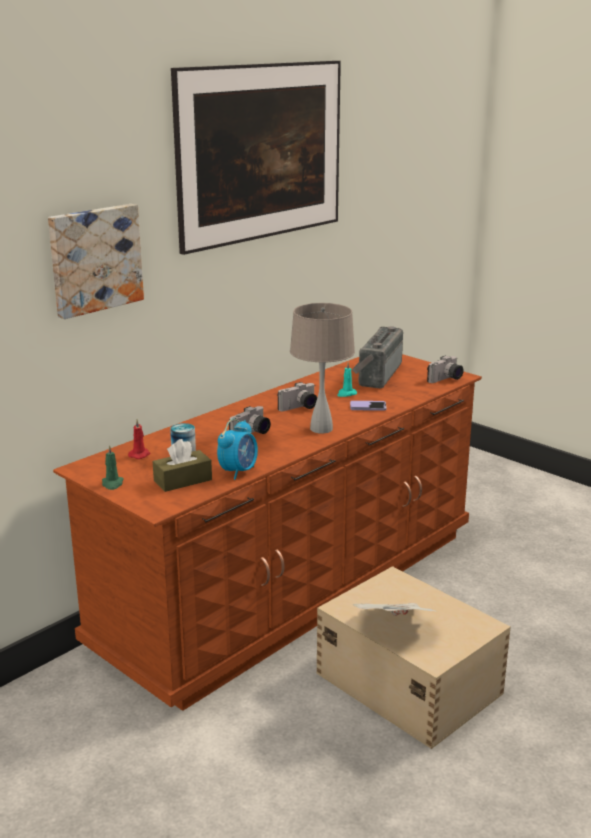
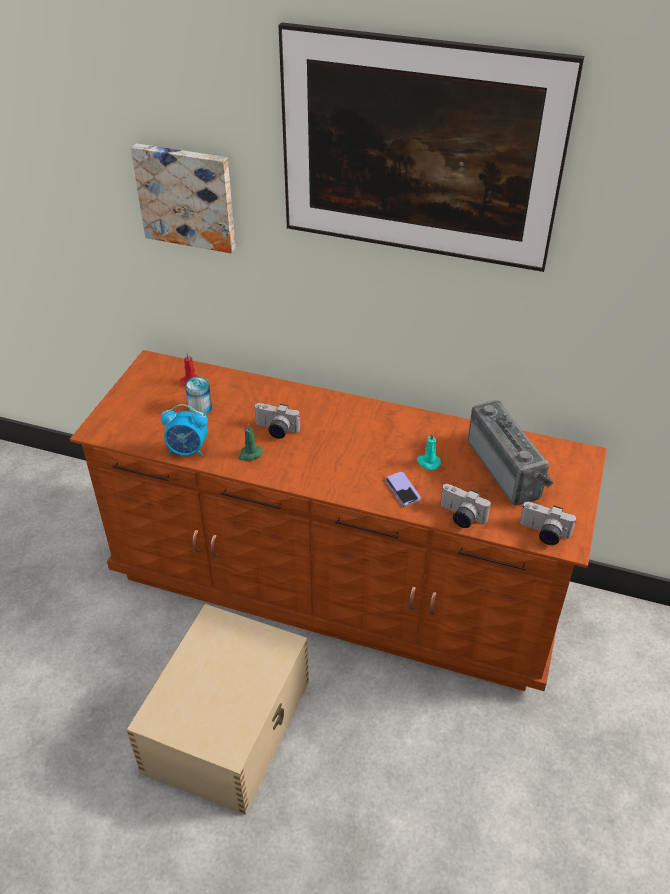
camera: 65 degrees right, 20 degrees up
(112, 484) = (129, 389): green candle -> green candle (250, 454)
(183, 480) = (153, 424): brown tissue box -> none
(300, 408) = (362, 441): camera -> camera (460, 517)
(321, 429) = (318, 473): beige table lamp -> none
(376, 374) = (508, 468): radio -> radio turned 75 degrees clockwise
(395, 626) = (197, 673): newspaper -> none

